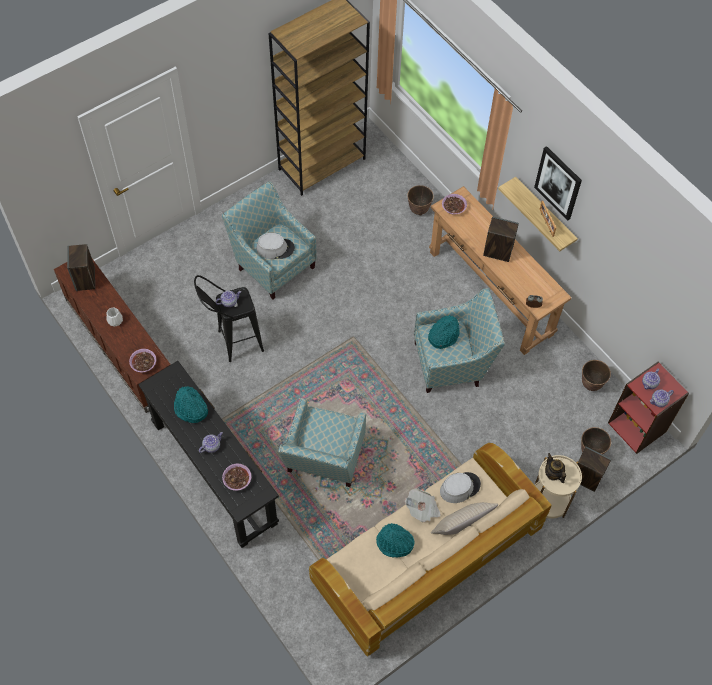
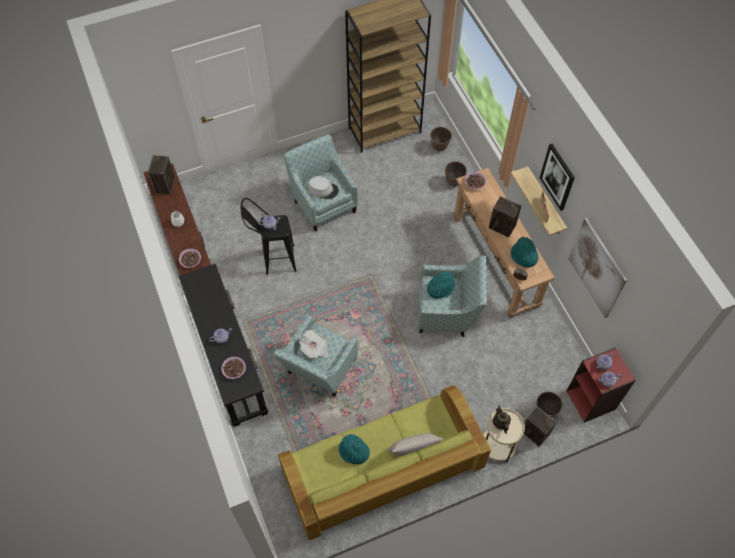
camera: 15 degrees right, 0 degrees up
(190, 409) = (213, 304): turquoise hat -> turquoise hat (523, 256)
(422, 509) = (385, 428): newspaper -> newspaper (314, 348)
(427, 557) = (382, 469): beige sofa -> green sofa
(460, 487) = (421, 417): grey hat -> none
(591, 384) = (560, 355): planter -> planter (439, 147)
(623, 277) = (597, 268): none -> picture

